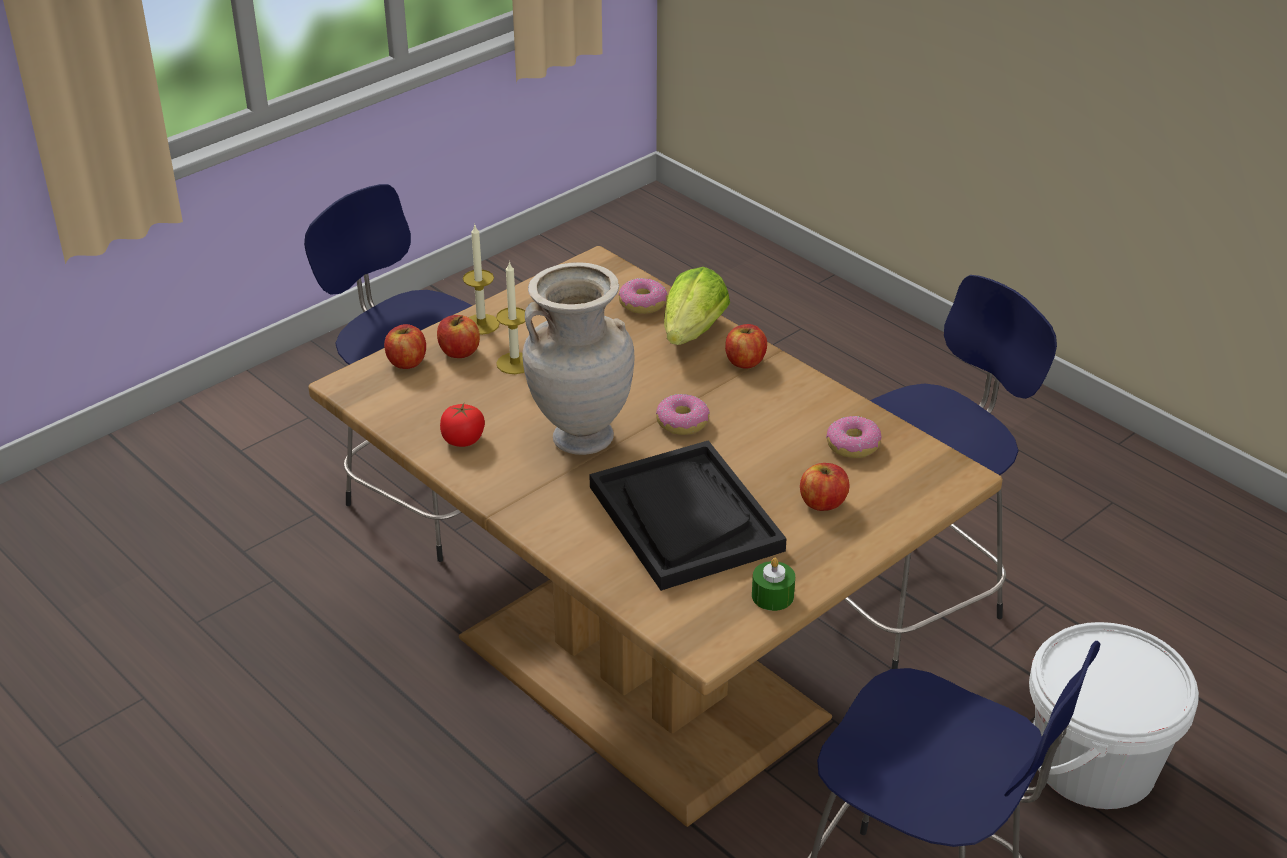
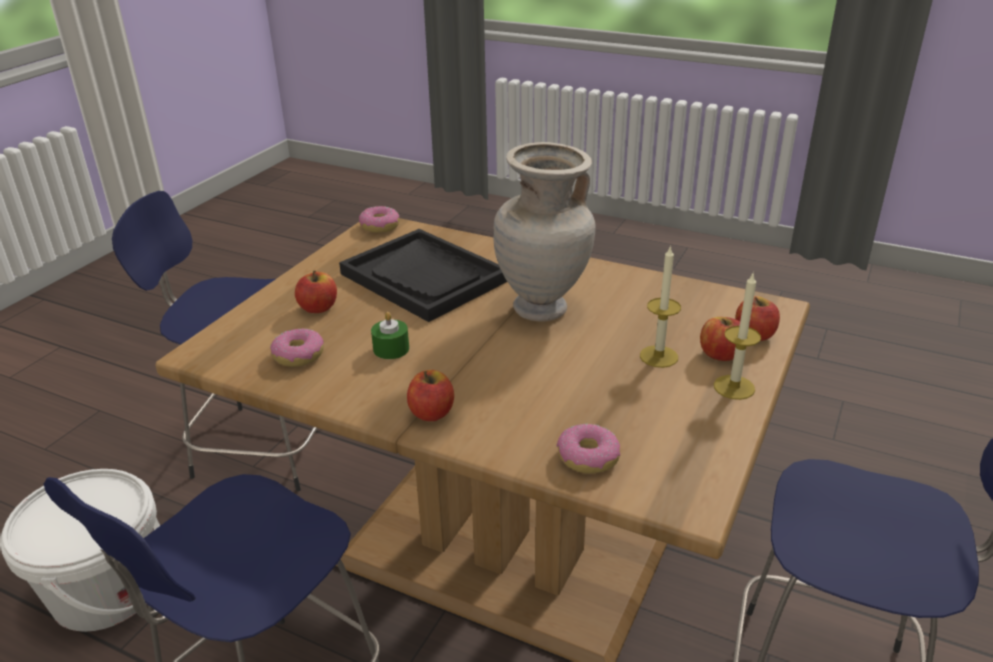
camera: 160 degrees right, 5 degrees down
(463, 440) = (635, 289): tomato -> none
(682, 422) = (463, 340): donut -> donut (379, 226)
(693, 332) = (506, 434): lettuce -> none
(772, 596) = (342, 251): green candle -> green candle (391, 349)

